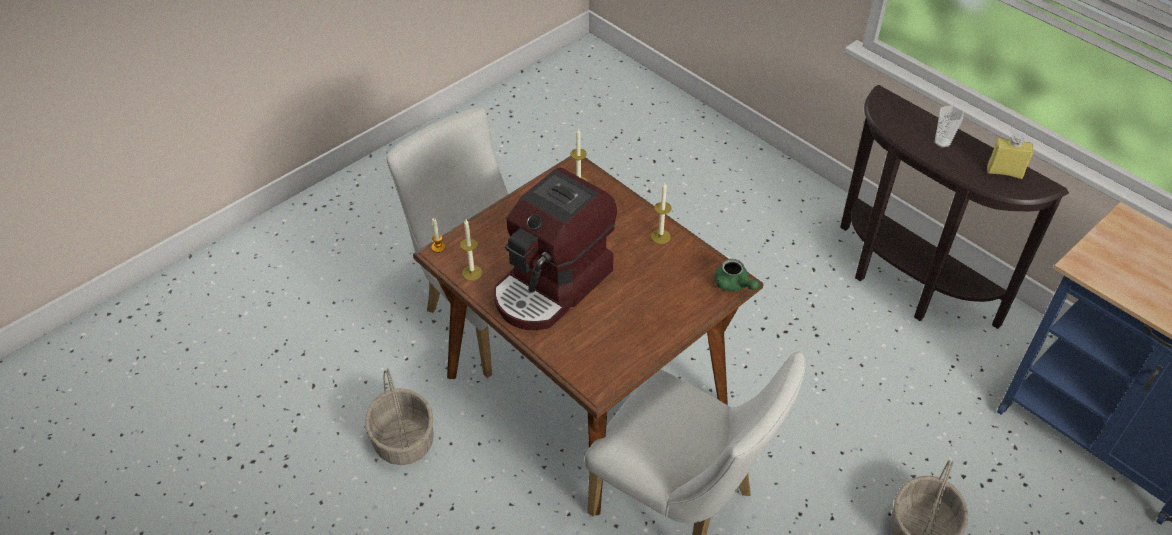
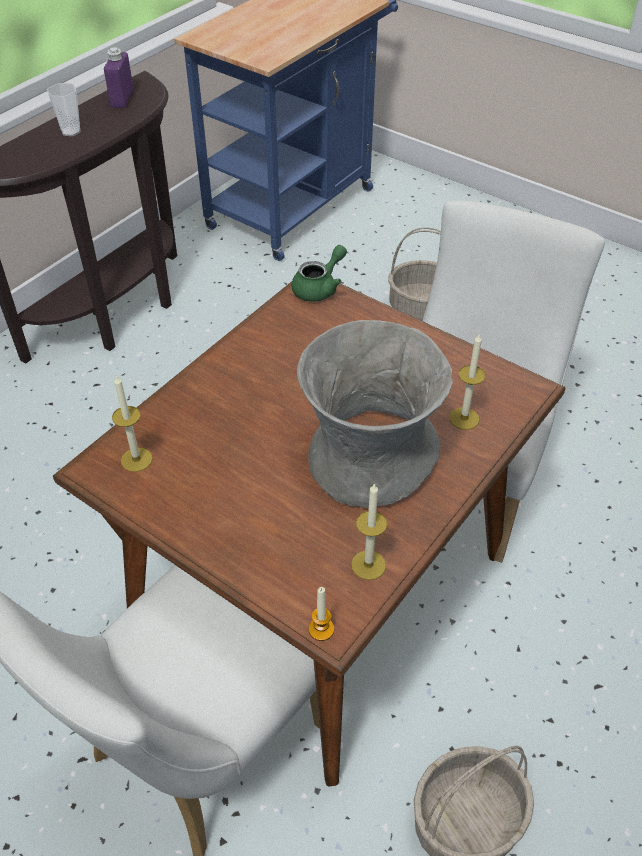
camera: 100 degrees left, 0 degrees up
(553, 286) = (369, 457): coffee machine -> grey vase
(660, 236) = (245, 357): candle -> candle (464, 418)
(1004, 172) = (122, 99): yellow bottle -> purple bottle

